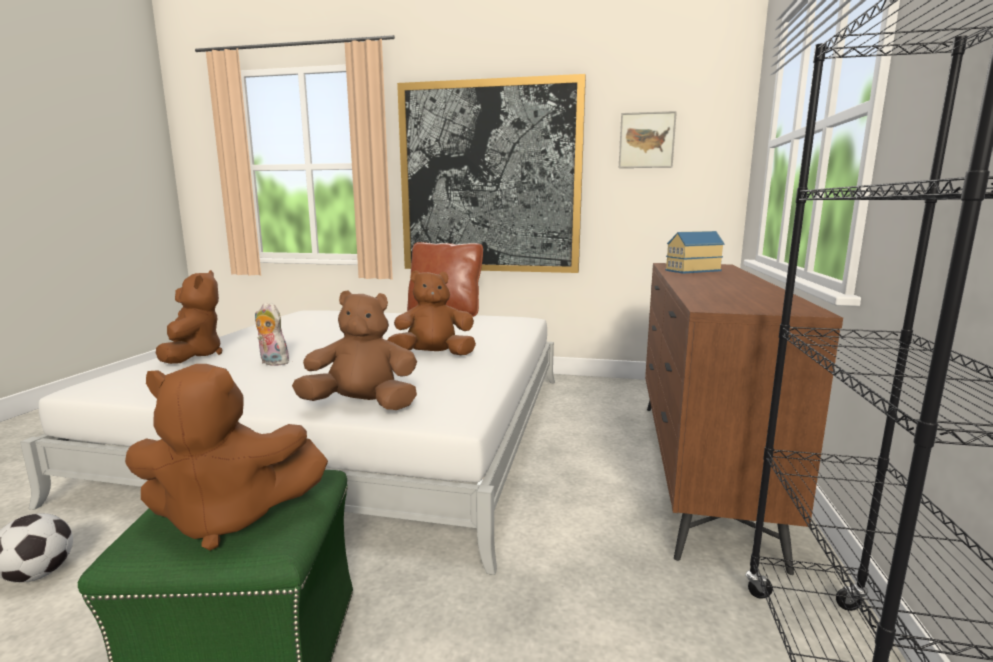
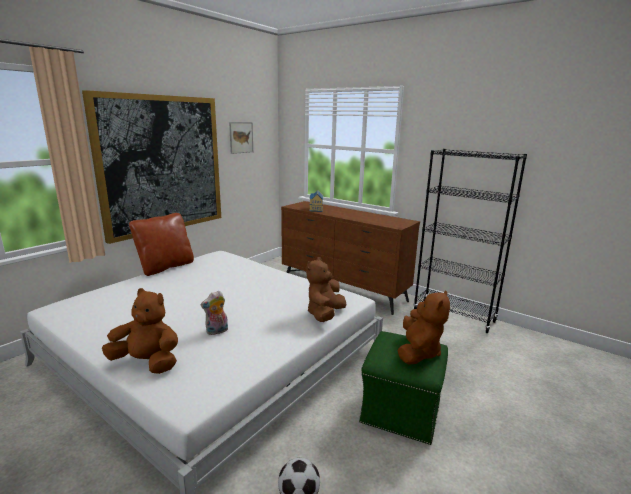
camera: 65 degrees left, 5 degrees up
(433, 356) = (259, 287): brown plush toy -> none

